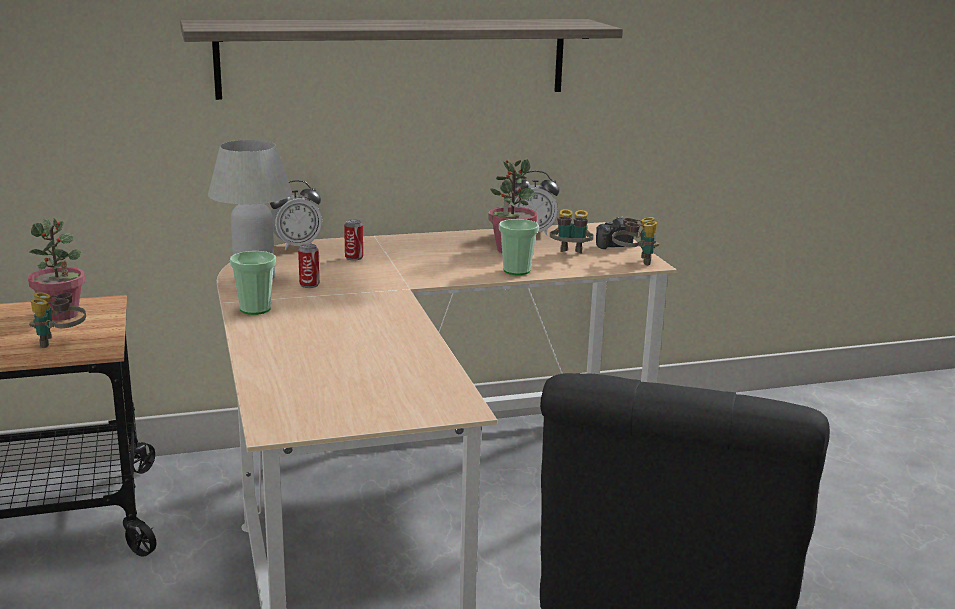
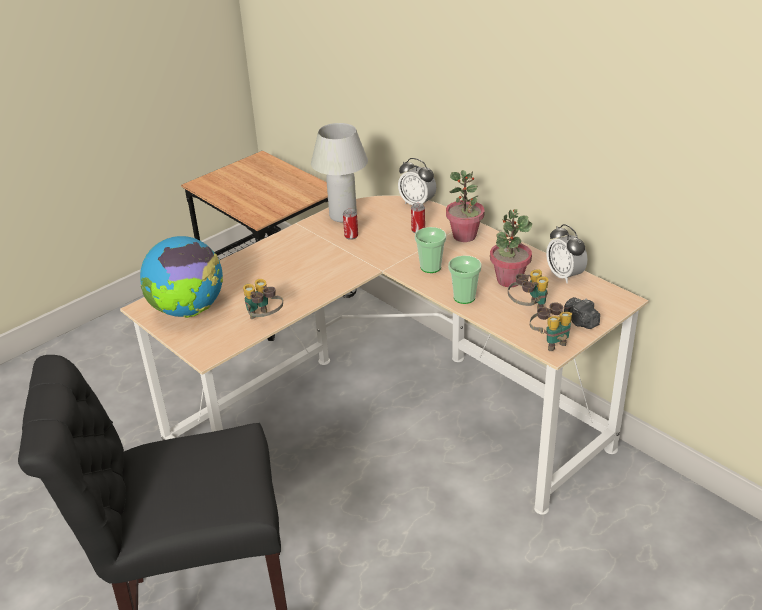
camera: 65 degrees right, 15 degrees up
(60, 342) = (258, 204): binoculars -> binoculars (264, 319)
(61, 315) = (293, 187): potted plant -> potted plant (464, 236)
(255, 309) = (295, 237): cup -> cup (430, 267)
(332, 400) = (188, 310): none -> globe
(395, 57) = (499, 92): shelf -> none

